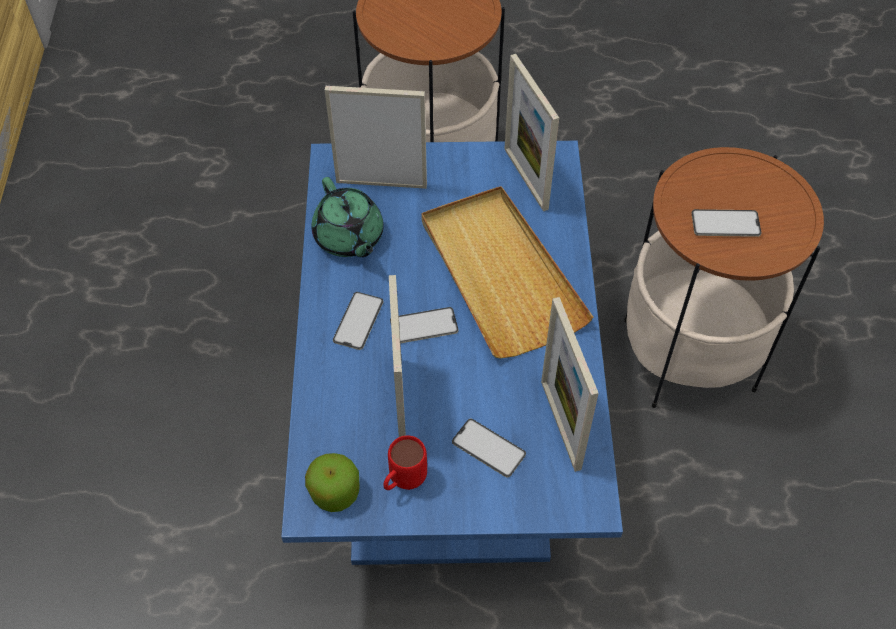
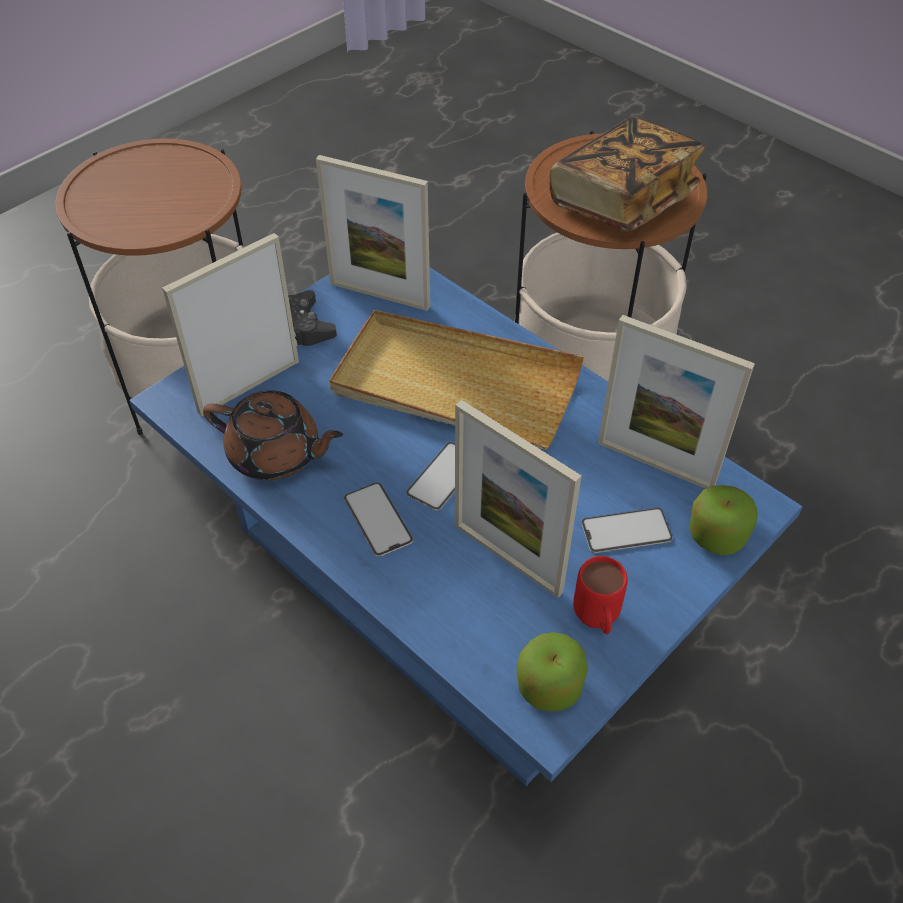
camera: 45 degrees left, 5 degrees down
(349, 237) = (276, 454): green teapot -> brown teapot
(458, 167) = (306, 325): none -> black game controller
(540, 499) = (716, 535): none -> apple
(725, 223) = (622, 200): phone -> book

